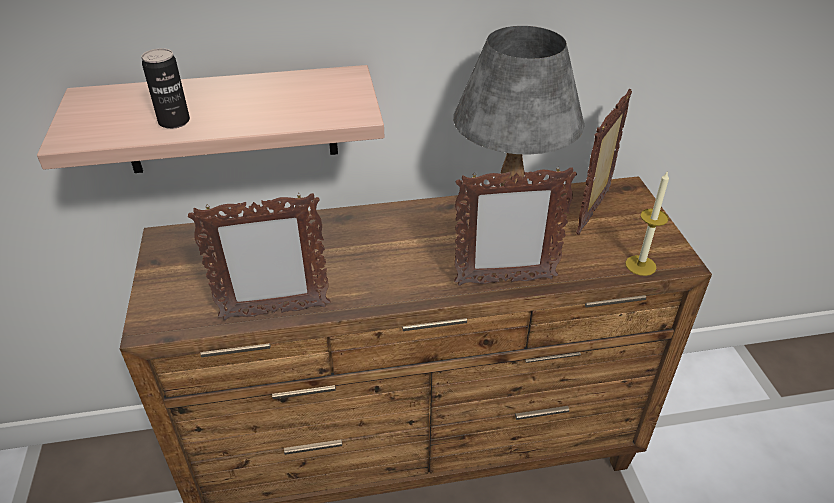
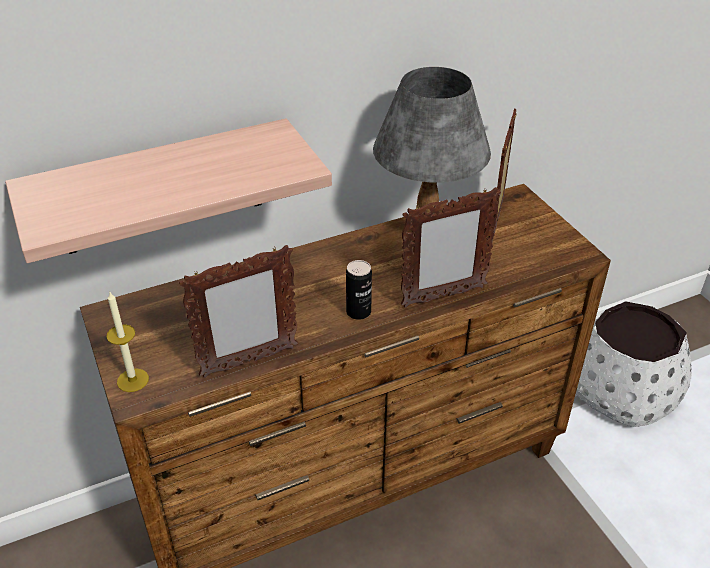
camera: 15 degrees left, 0 degrees up
(174, 122) = (137, 198): can -> can (358, 312)
(640, 265) = (551, 262): candle -> candle (133, 380)
(728, 415) = (622, 387): none -> white planter

